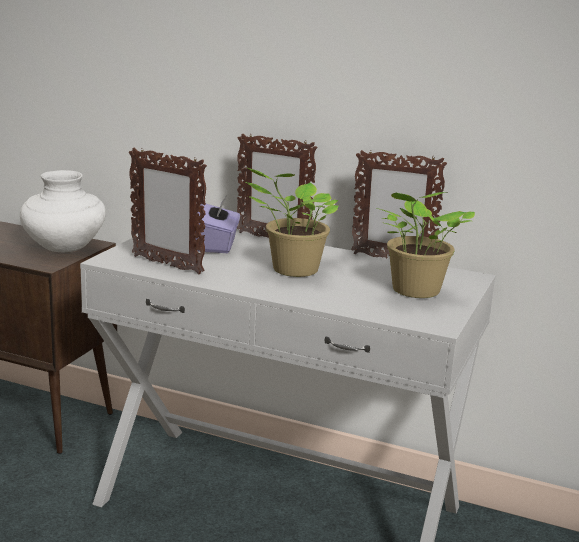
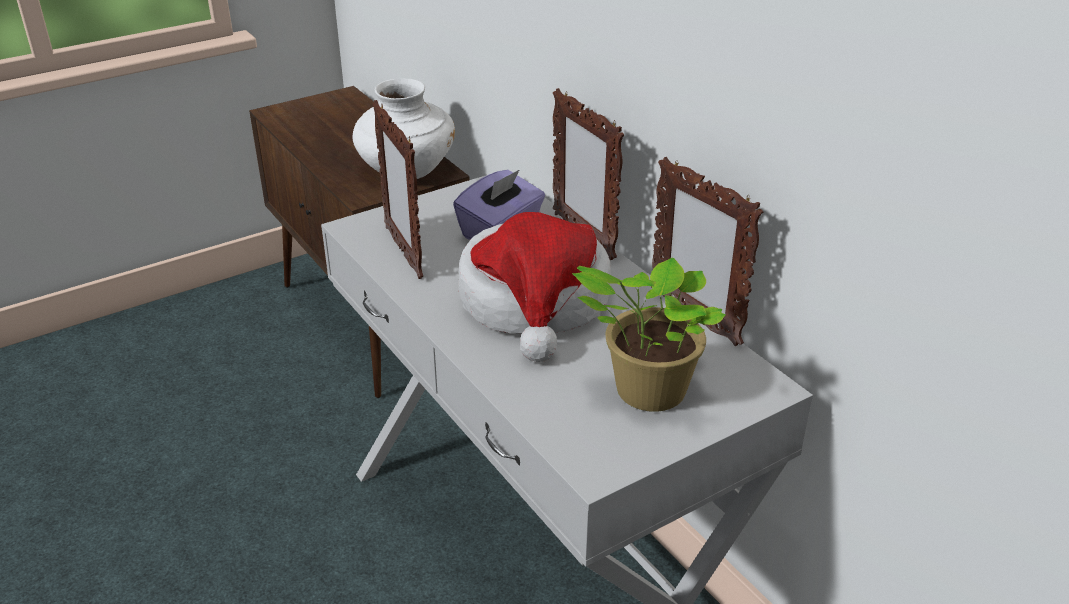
camera: 35 degrees right, 15 degrees up
(291, 270) = (535, 302): potted plant -> hat

